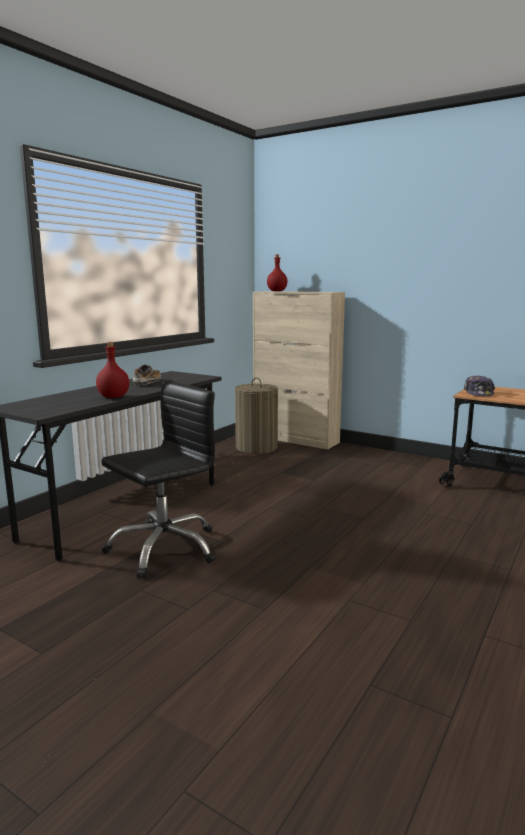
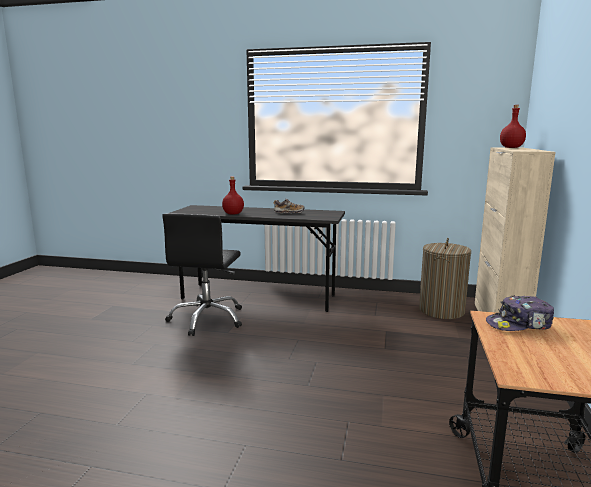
camera: 70 degrees right, 0 degrees up
(164, 548) = (207, 319): black office chair -> black office chair turned 75 degrees clockwise

